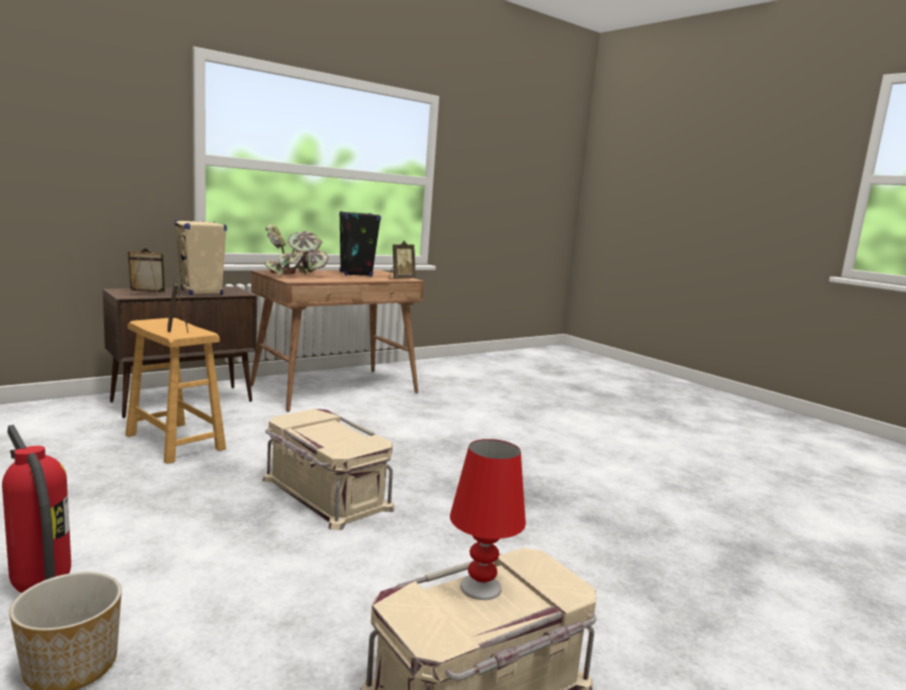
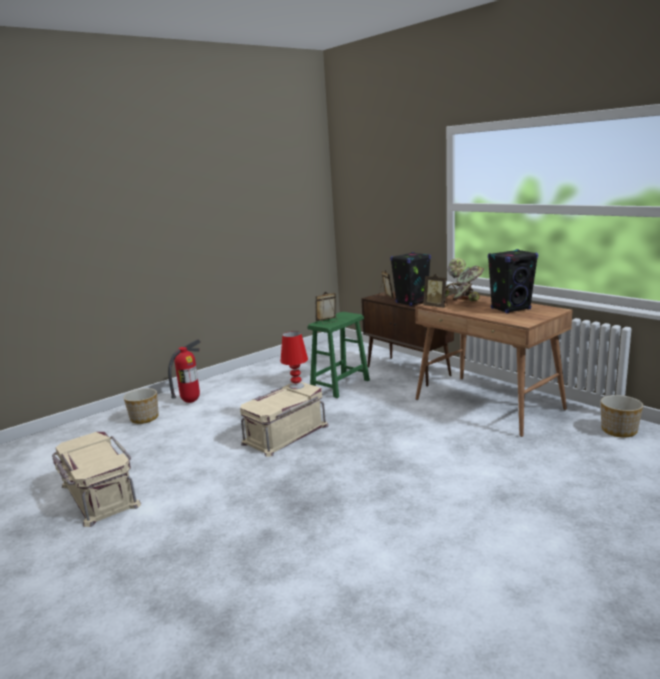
camera: 90 degrees right, 5 degrees up
(175, 442) = (340, 385): brown stool -> green stool
(202, 292) = (411, 302): beige speaker -> black speaker
(401, 279) = (515, 321): picture frame -> picture frame (436, 306)
(424, 368) = (619, 431): none -> planter
(481, 588) = (100, 452): red table lamp -> red table lamp (296, 386)

